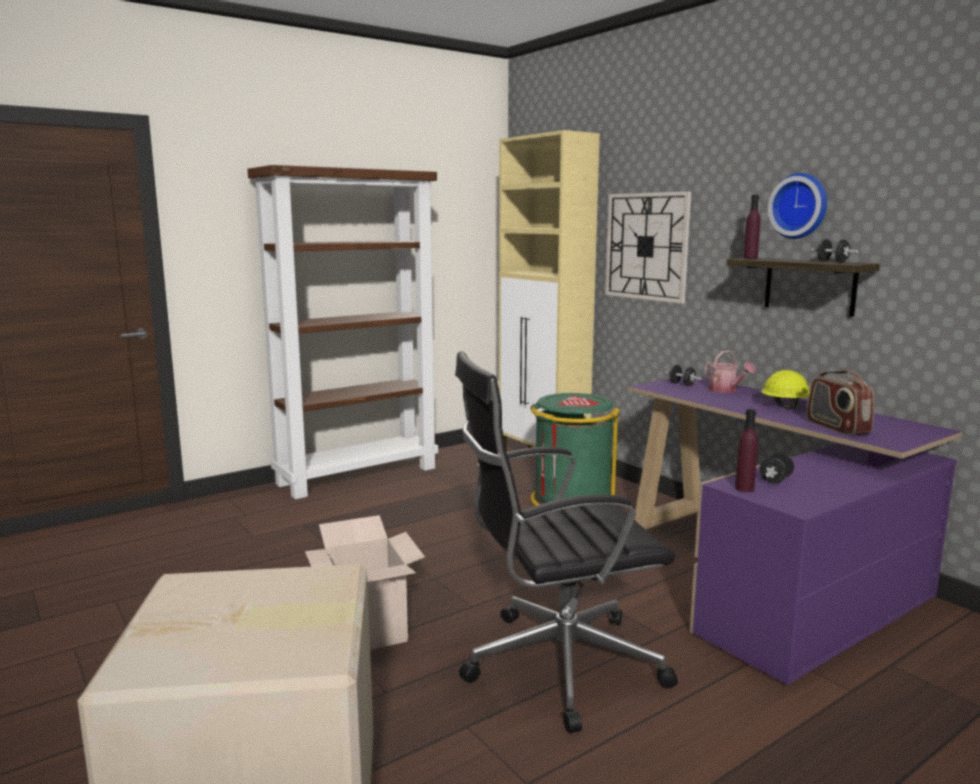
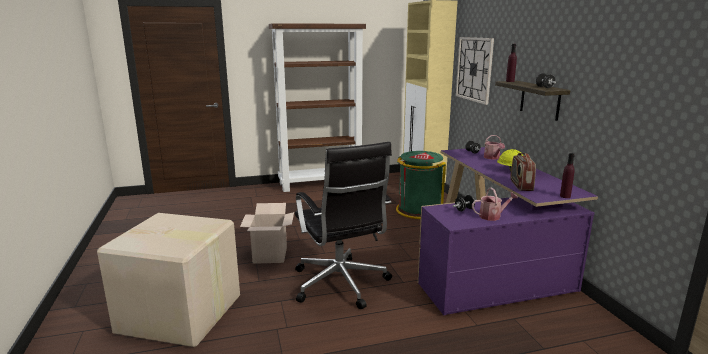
camera: 20 degrees right, 5 degrees up
(557, 665) = (341, 284): black office chair -> black office chair turned 120 degrees counterclockwise
(744, 489) = (440, 211): purple bottle -> purple bottle (565, 196)
(800, 206) = (538, 51): wall clock -> none
(833, 485) = (492, 216): none -> watering can

